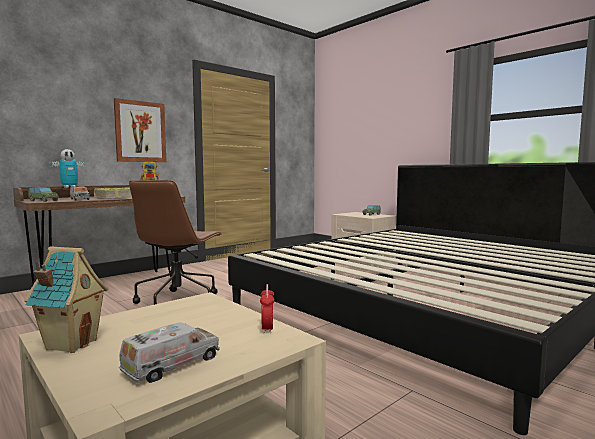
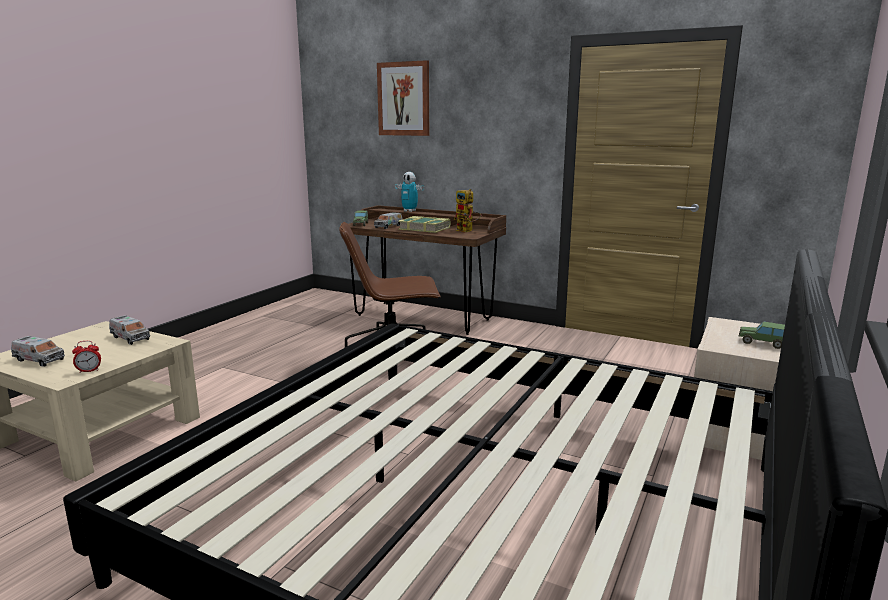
camera: 70 degrees right, 10 degrees up
(71, 344) = (83, 334): toy house -> none
(140, 132) = (492, 148): picture -> picture (404, 99)
(152, 315) = (130, 338): none -> toy truck

